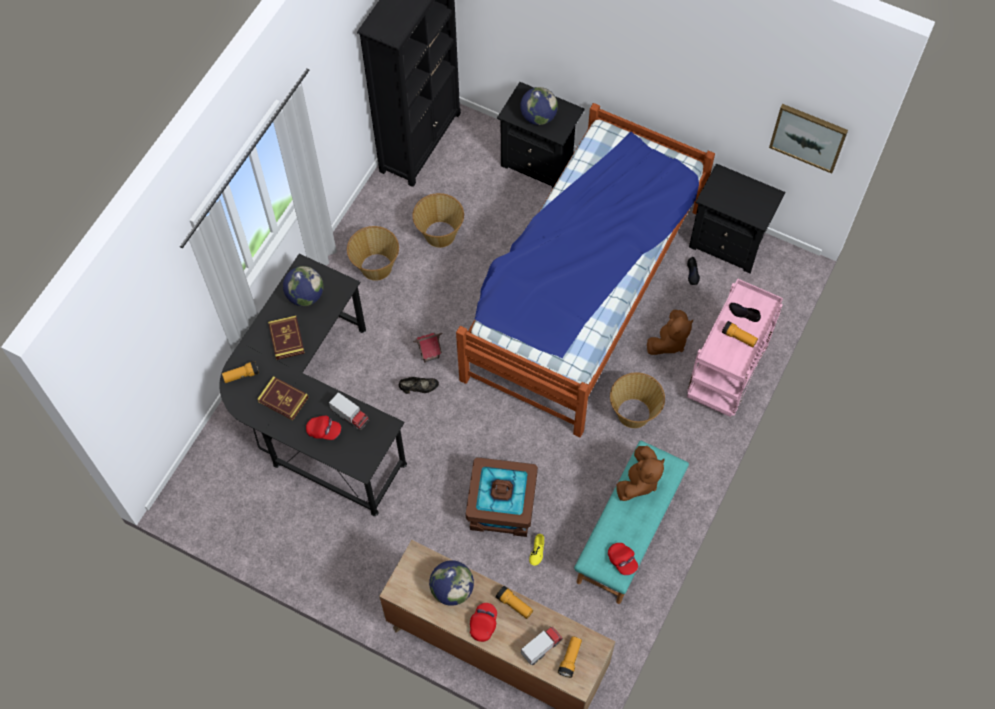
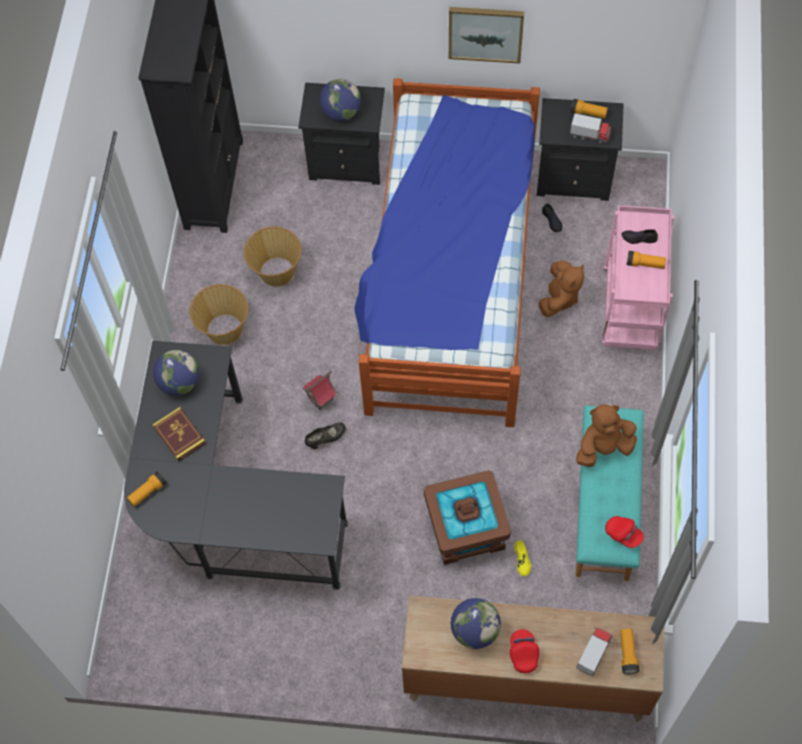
camera: 20 degrees left, 0 degrees up
(283, 399) = (204, 501): book -> none
(324, 431) = (264, 517): red cap -> none
(350, 416) = (285, 491): toy truck -> toy truck (590, 135)
(514, 604) = (546, 620): flashlight -> flashlight (588, 113)
(634, 413) = (557, 382): basket -> none
(639, 482) = (603, 447): brown plush toy -> brown plush toy turned 120 degrees counterclockwise
(808, 137) = (640, 35): picture -> picture (485, 33)

